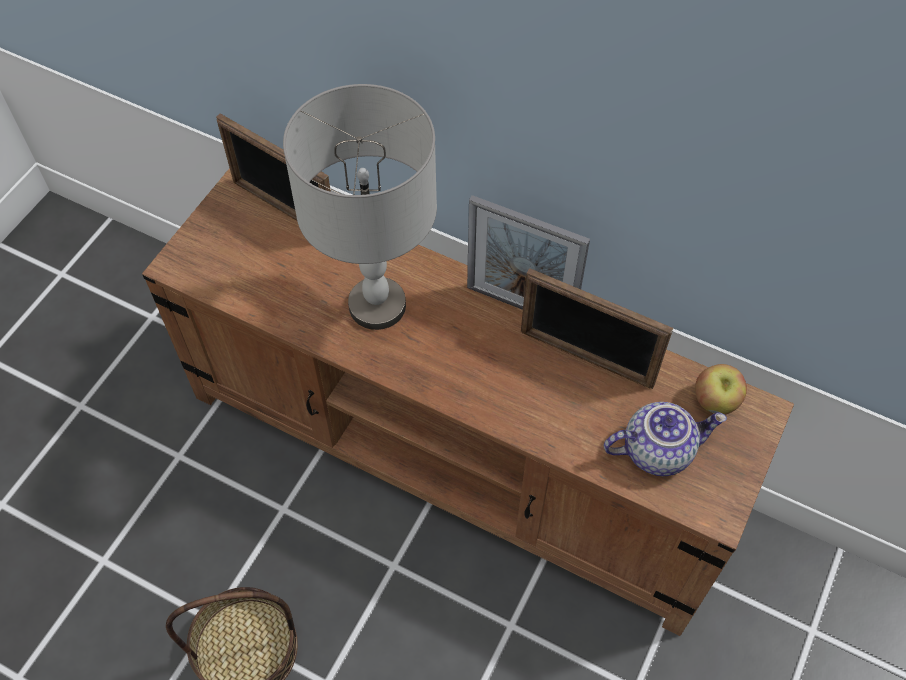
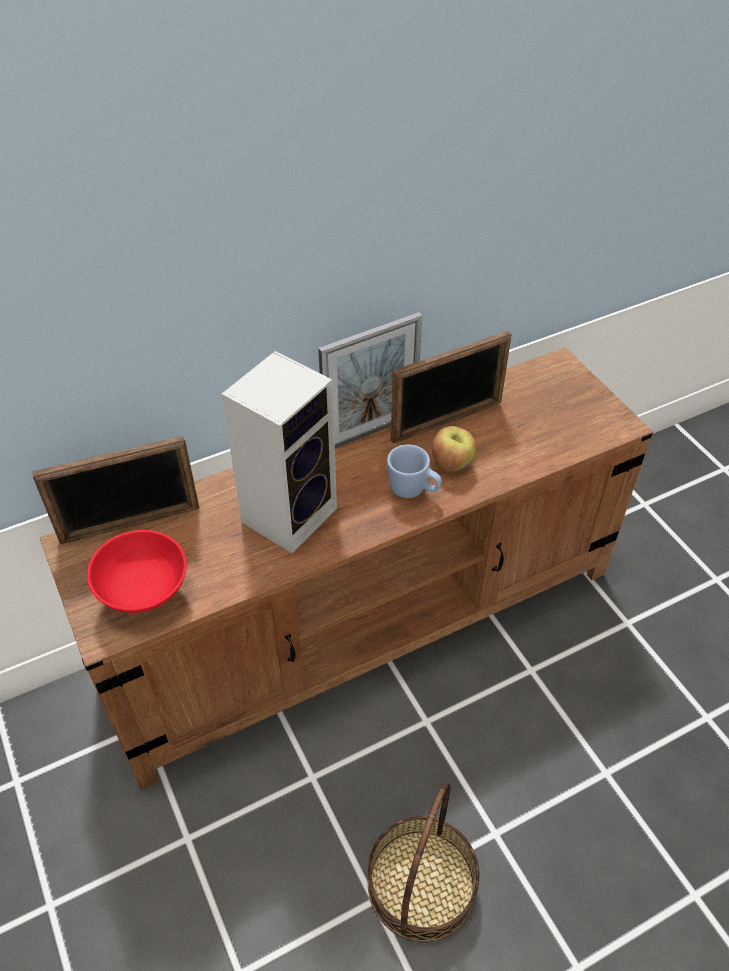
camera: 55 degrees left, 10 degrees down
(228, 265) = (147, 592): none -> red bowl
(378, 305) = (290, 512): grey table lamp -> speaker
(476, 380) = (413, 490): none -> blue mug
(657, 449) = (550, 426): teapot -> none
(715, 401) = (535, 379): apple -> apple (452, 463)

